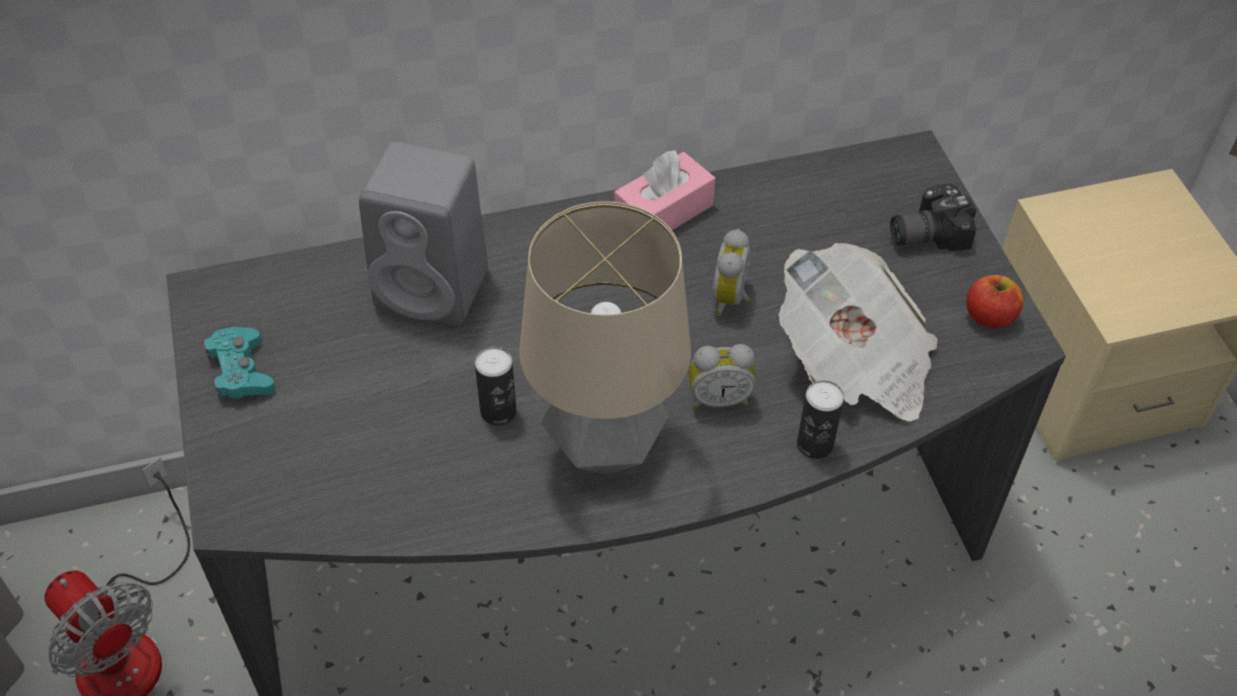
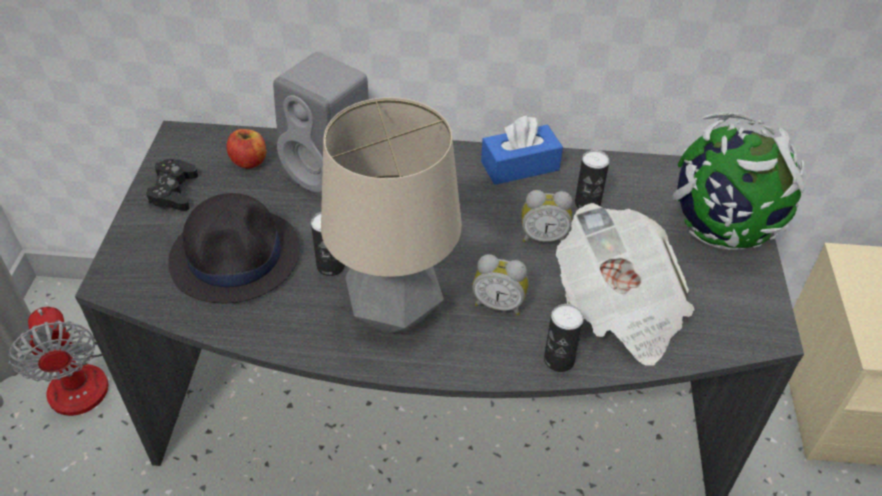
camera: 20 degrees right, 5 degrees down
(241, 371) = (173, 191): turquoise game controller -> black game controller
(373, 433) = (236, 255): none -> black hat
(663, 212) = (520, 166): pink tissue box -> blue tissue box
(732, 298) = (543, 237): alarm clock -> alarm clock turned 120 degrees counterclockwise
(764, 240) = (587, 203): none -> can
(925, 232) = (719, 230): camera -> globe
(989, 316) = (748, 305): apple -> apple (249, 161)

